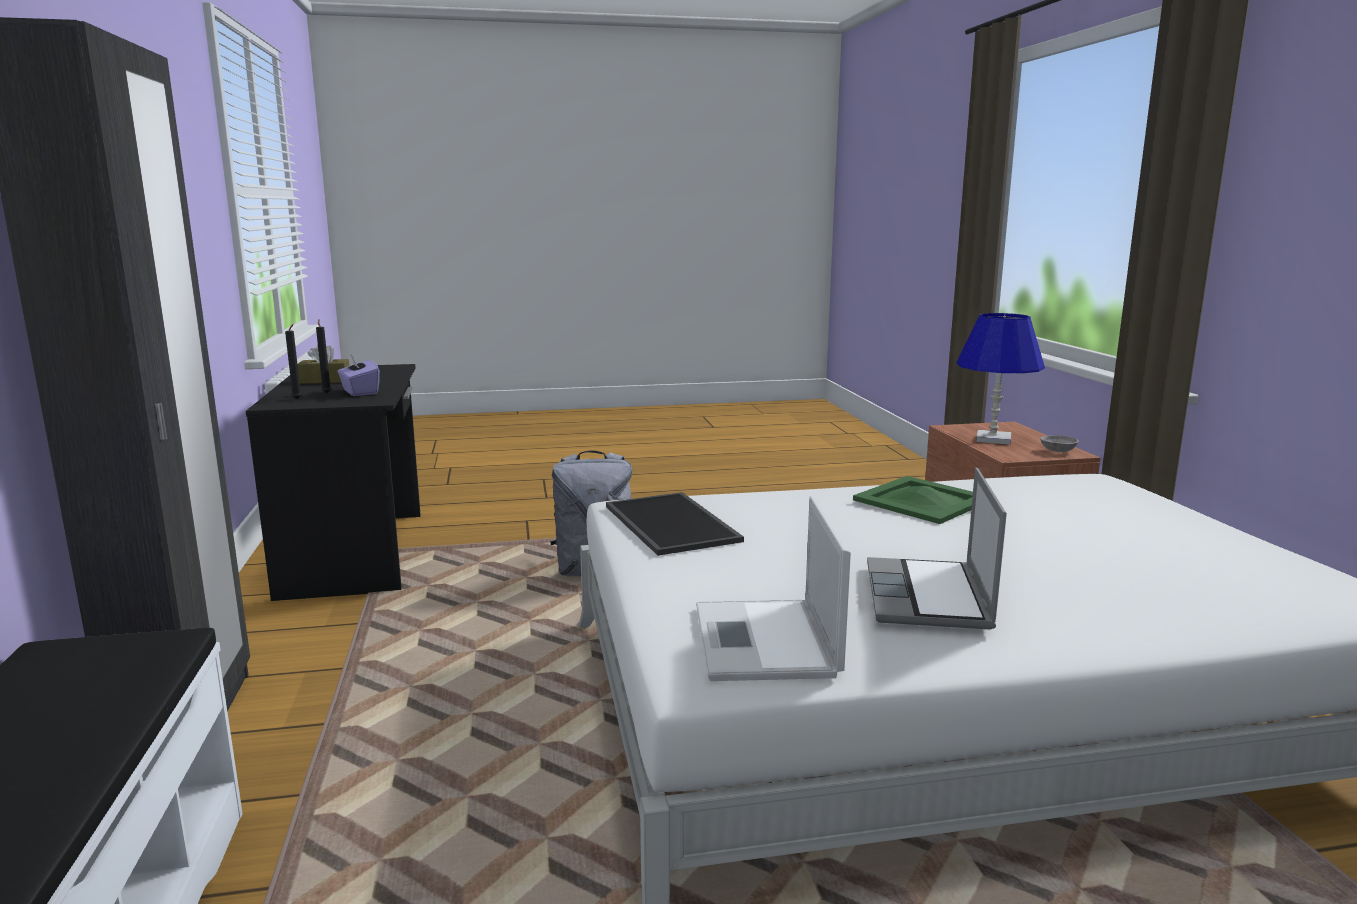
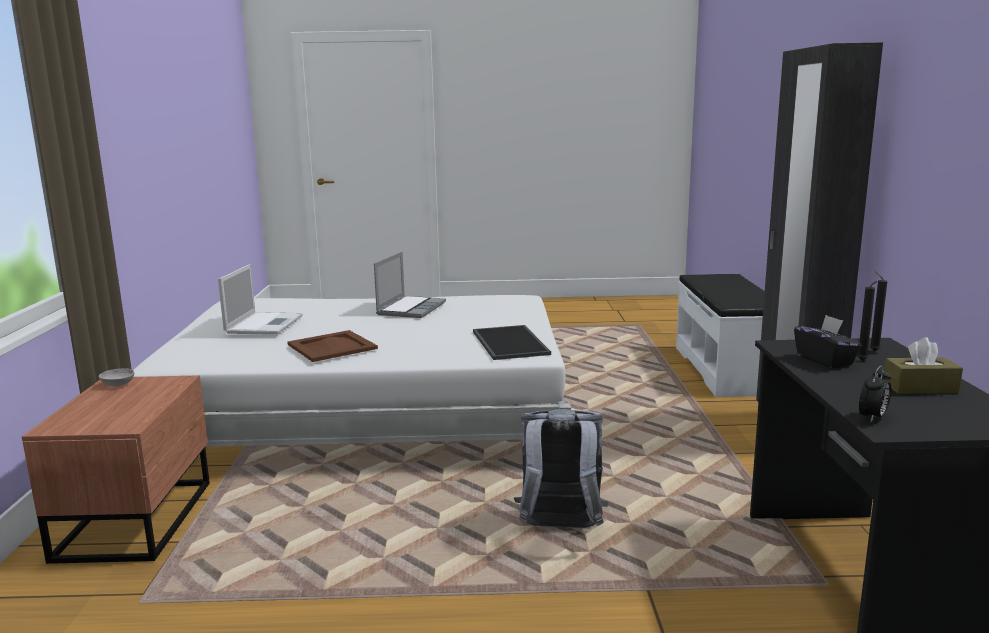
camera: 170 degrees left, 0 degrees up
(359, 392) = (825, 360): purple tissue box -> black tissue box
(395, 369) = (872, 418): none -> alarm clock
(766, 642) = (492, 302): laptop -> laptop (265, 324)
(923, 500) = (331, 346): green tray -> brown tray
(993, 439) = (133, 403): blue table lamp -> none

